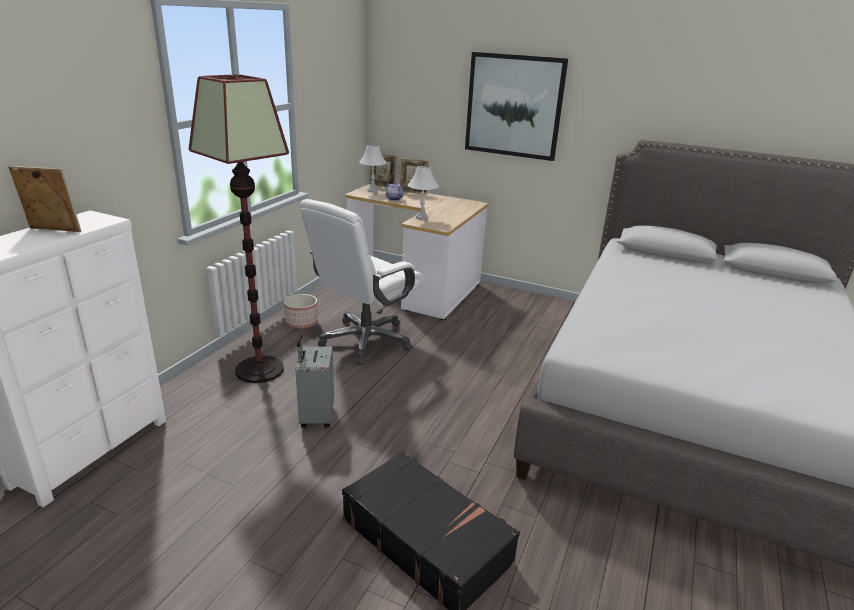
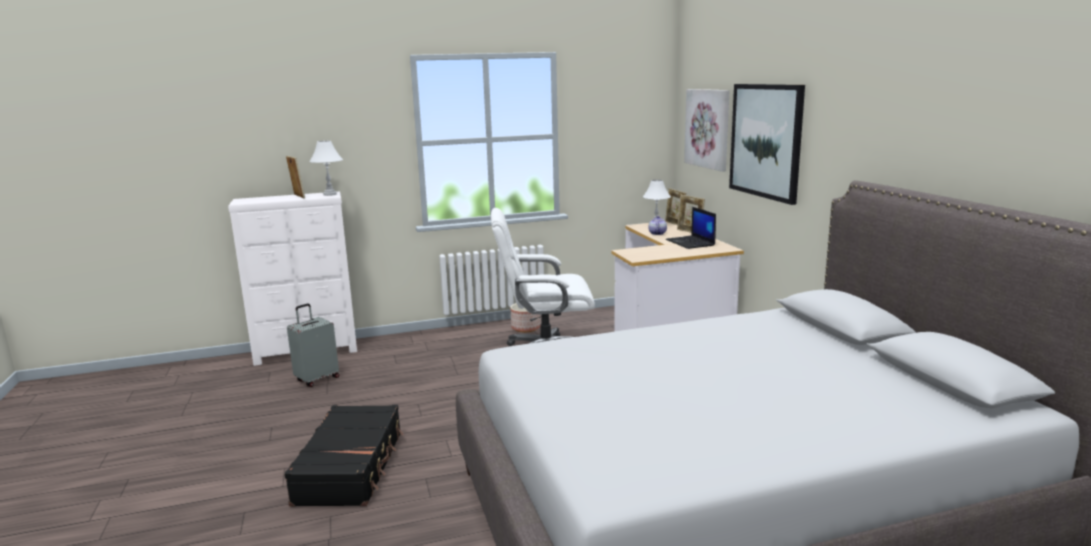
camera: 50 degrees right, 10 degrees down
(259, 370) = (447, 345): floor lamp -> none
(315, 417) = (425, 381): grey suitcase -> grey suitcase (317, 379)
(421, 217) = (641, 249): white table lamp -> white table lamp (330, 194)
(425, 93) = (708, 128): none -> picture
(440, 203) = (691, 243): none -> laptop

